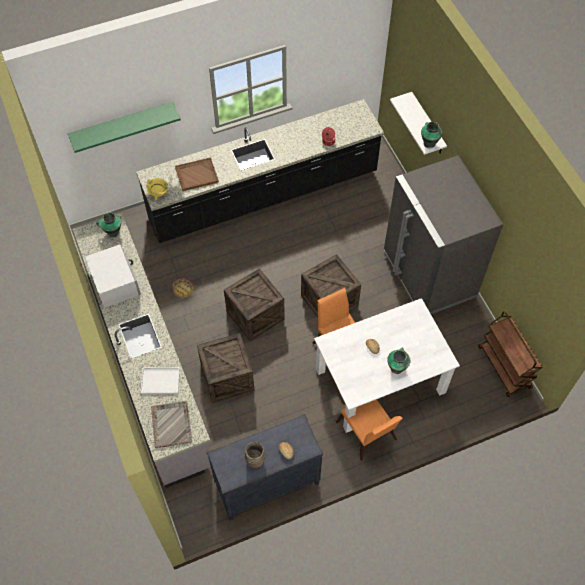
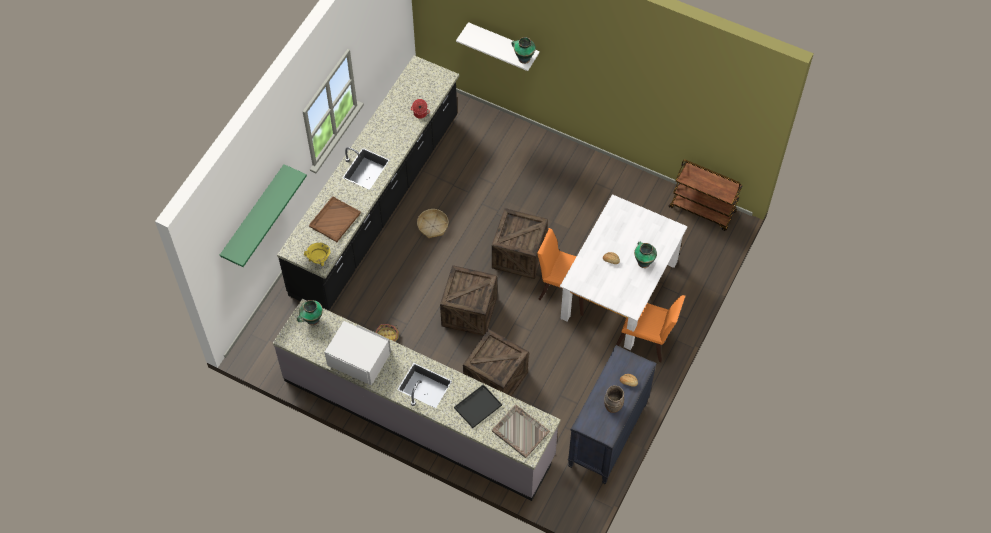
camera: 40 degrees left, 0 degrees up
(159, 381) = (477, 407): white tray -> black tray
(288, 237) = (433, 226): none -> basket
(428, 275) = (579, 176): grey fridge -> none

